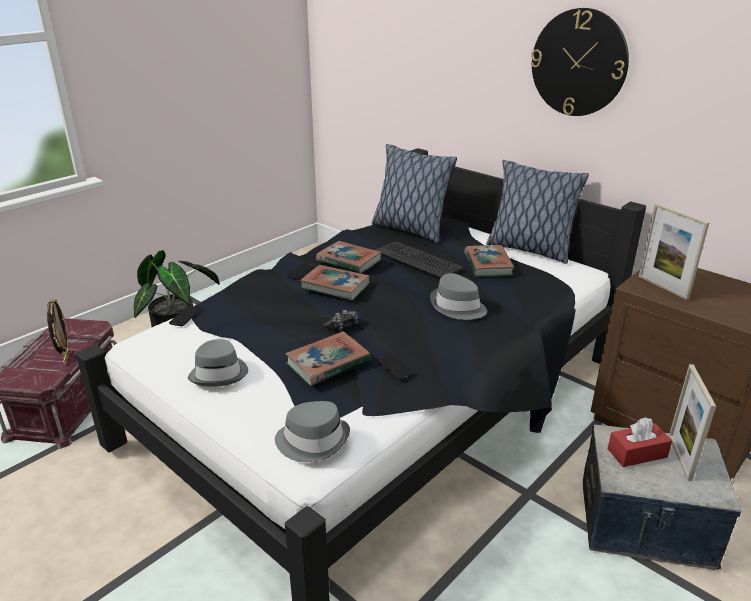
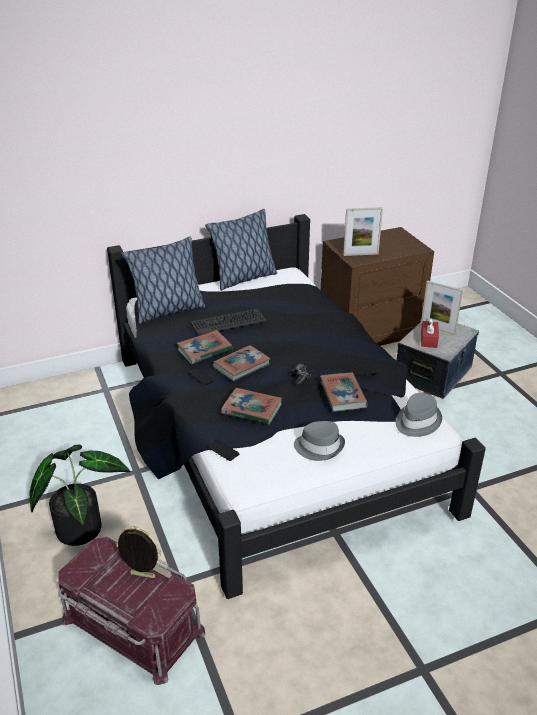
camera: 65 degrees left, 5 degrees up
(457, 307) = (309, 328): grey hat -> none
(488, 264) = (258, 299): book -> book (252, 410)
(579, 63) = (239, 137): wall clock -> none

